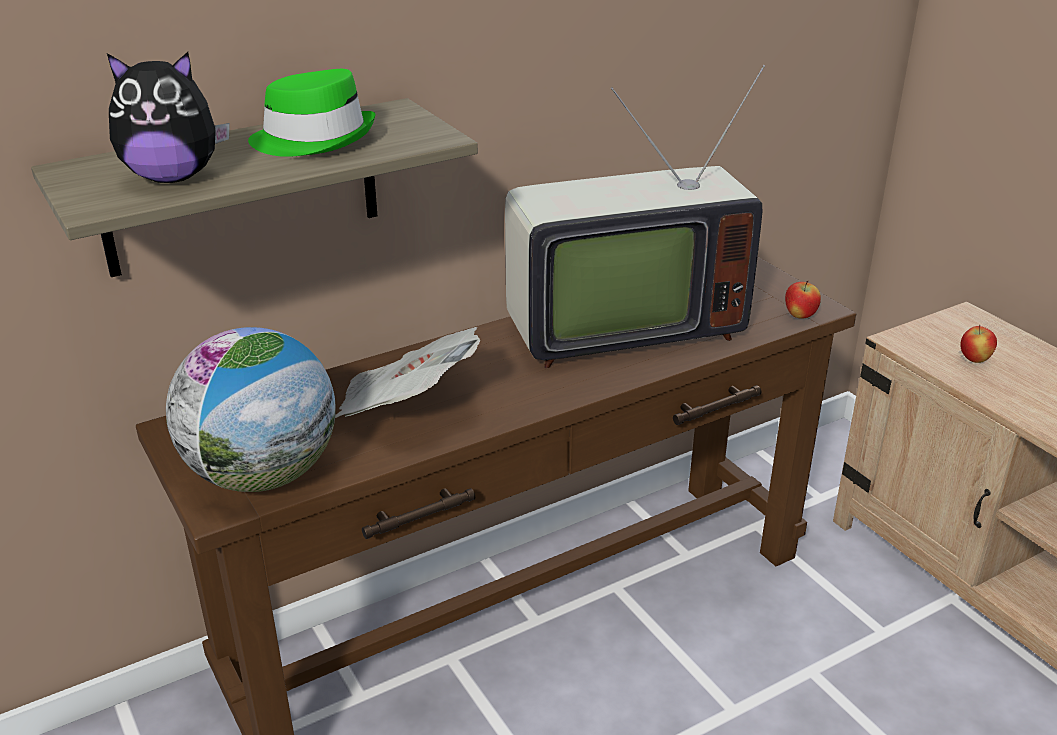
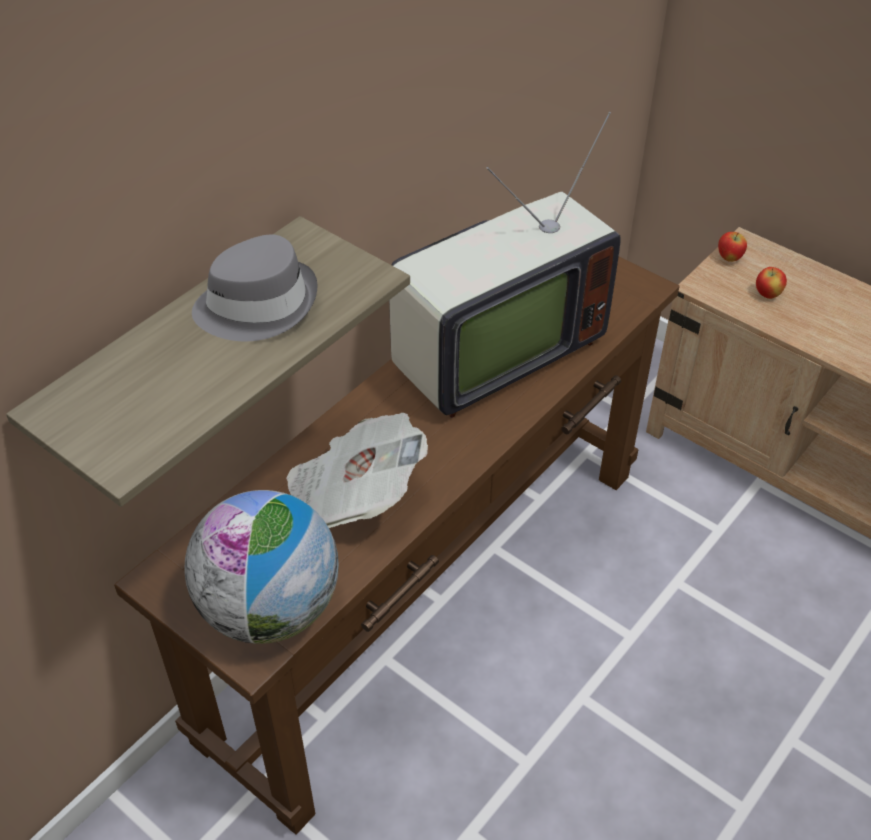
camera: 20 degrees left, 15 degrees up
(173, 177) = (165, 398): plush toy -> none
(314, 139) = (257, 304): green hat -> grey hat
(800, 316) = (636, 301): apple -> apple (729, 258)

